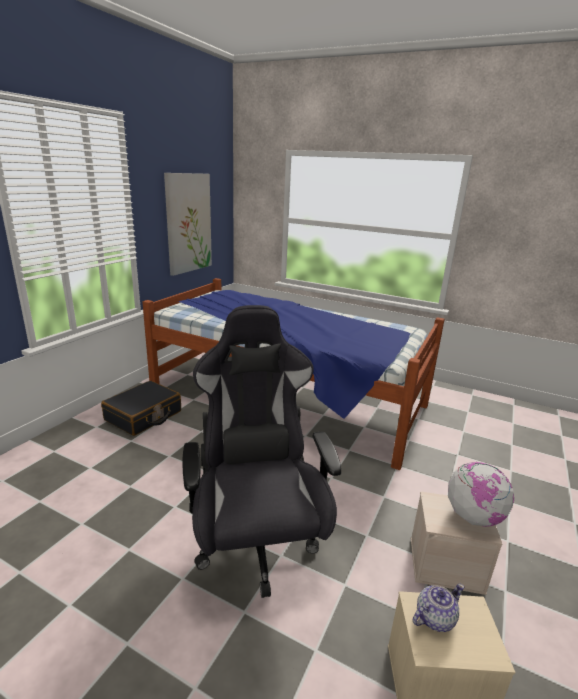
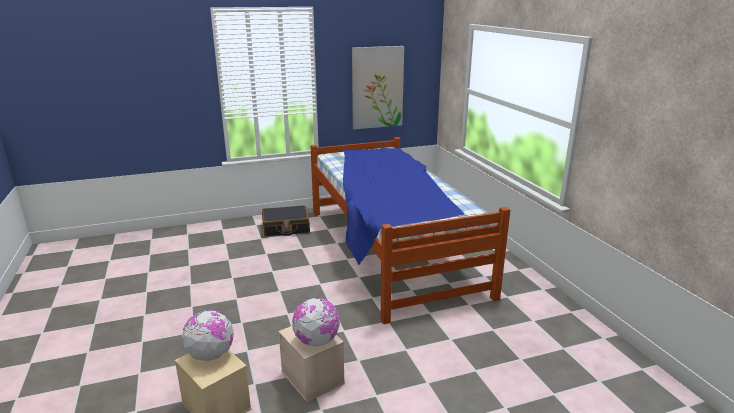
camera: 45 degrees right, 0 degrees up
(257, 550) = (236, 314): black office chair -> none
(434, 618) = (210, 355): teapot -> globe

